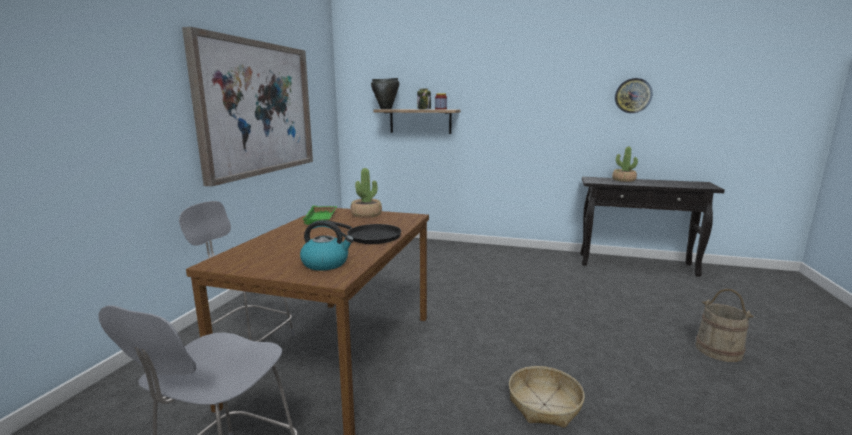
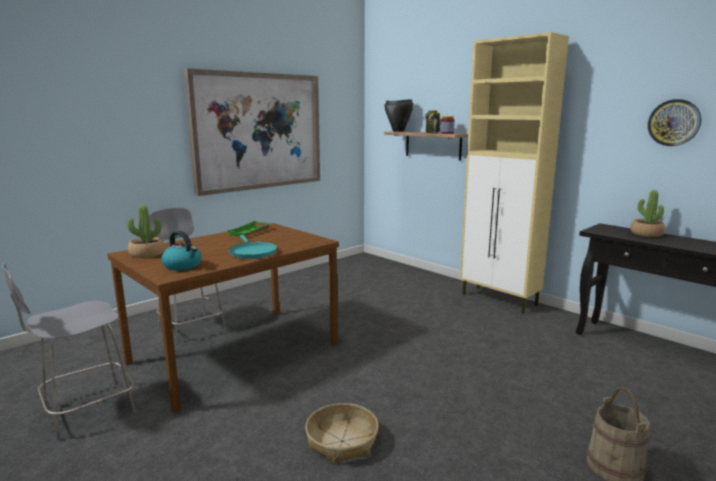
camera: 30 degrees right, 0 degrees up
(366, 214) = (289, 234): potted plant -> potted plant (147, 254)
(370, 237) = (252, 252): black frying pan -> turquoise frying pan
(504, 251) = (499, 300): none -> beige cabinet

